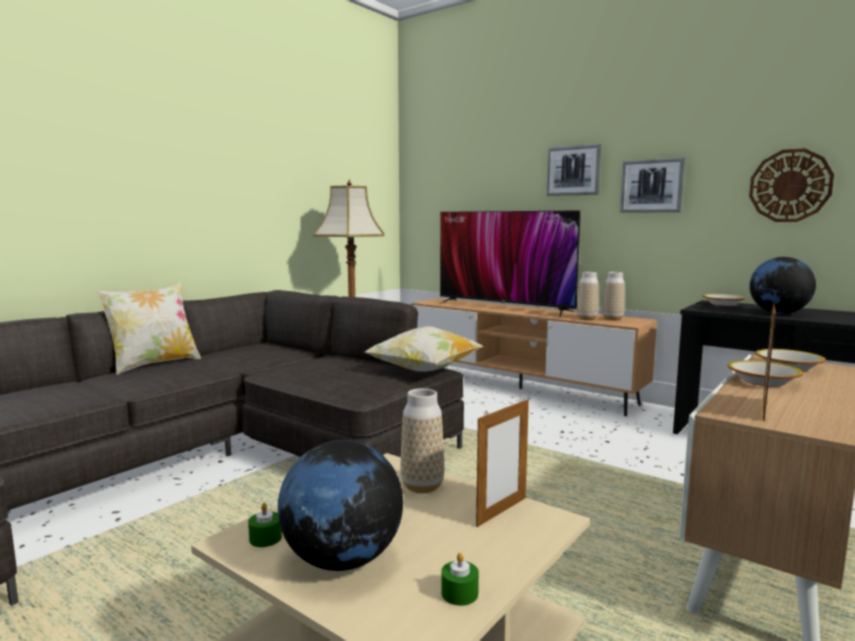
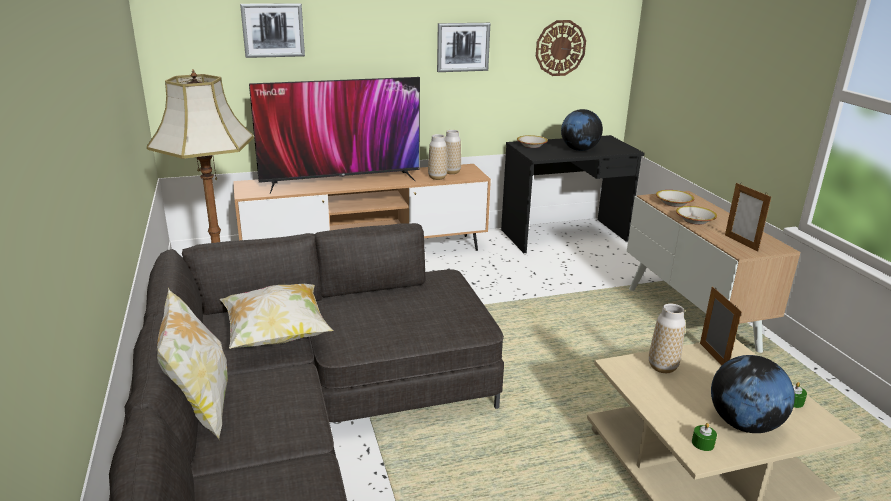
camera: 55 degrees left, 15 degrees up
(424, 371) = (445, 281): pillow -> pillow (276, 336)
(573, 170) = (388, 30): picture -> picture (273, 30)

